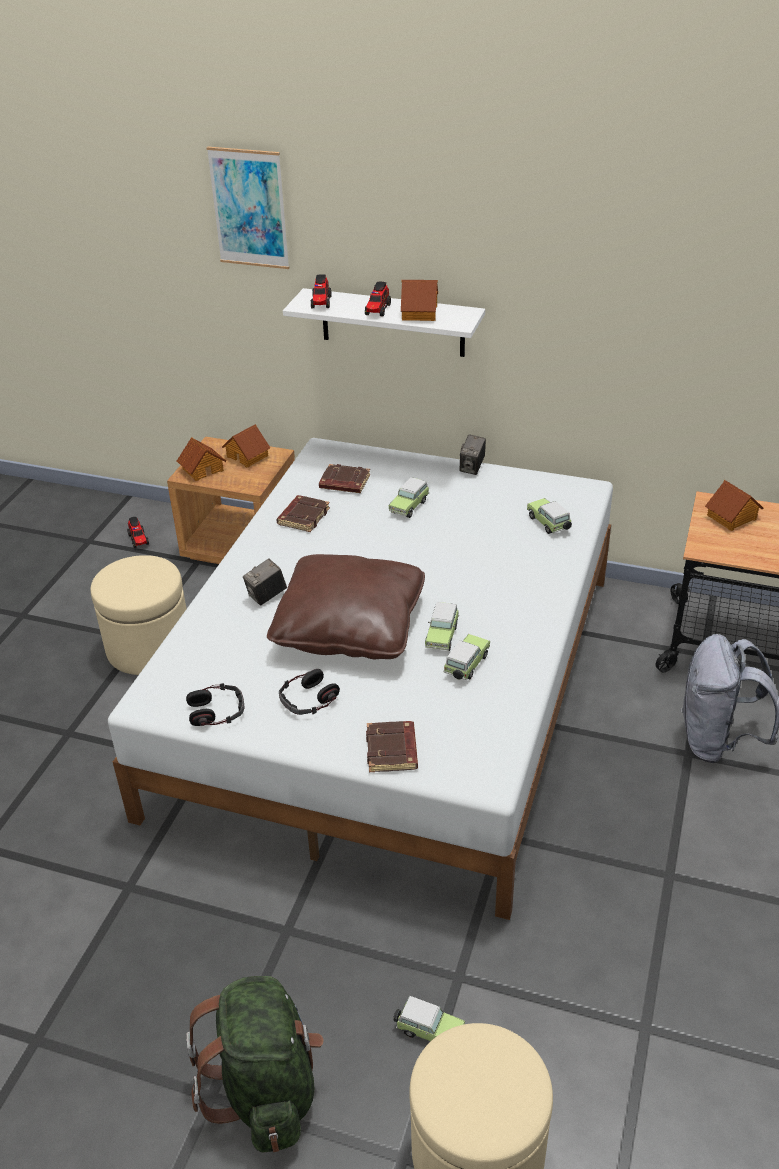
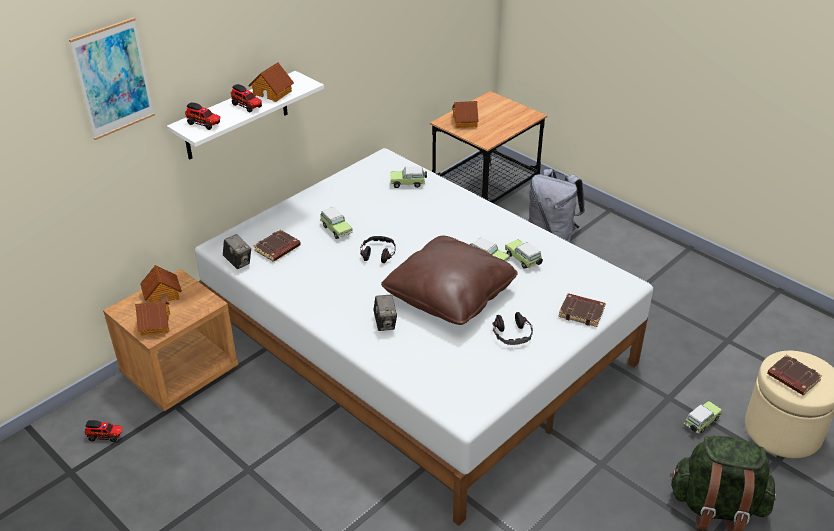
camera: 65 degrees left, 0 degrees up
(149, 647) = (264, 465): beige ottoman -> none
(216, 711) = (497, 380): headphones -> headphones (378, 253)
(303, 516) = (302, 280): brown book -> brown book (792, 378)
(472, 468) = (316, 190): camera -> camera (238, 262)

